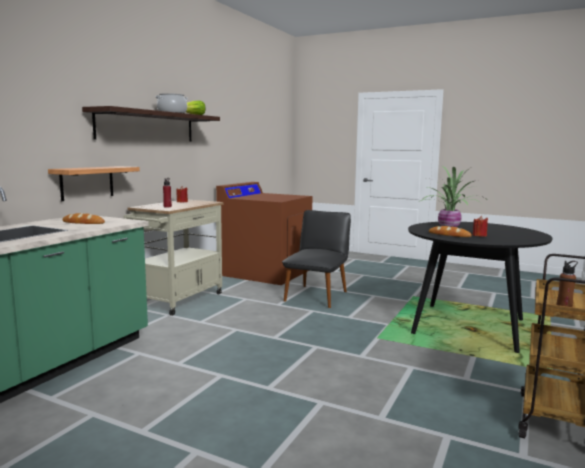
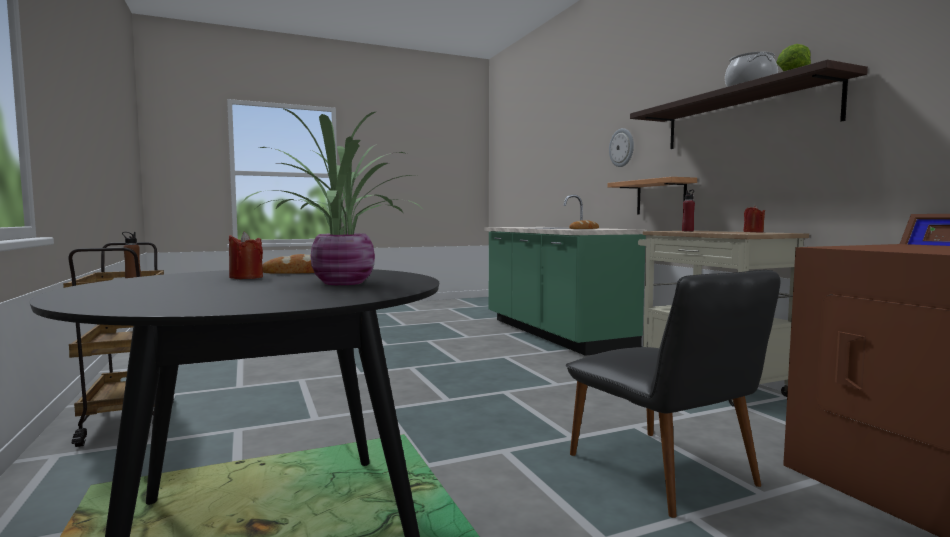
camera: 130 degrees right, 5 degrees down
(28, 127) = (622, 147): none -> wall clock

